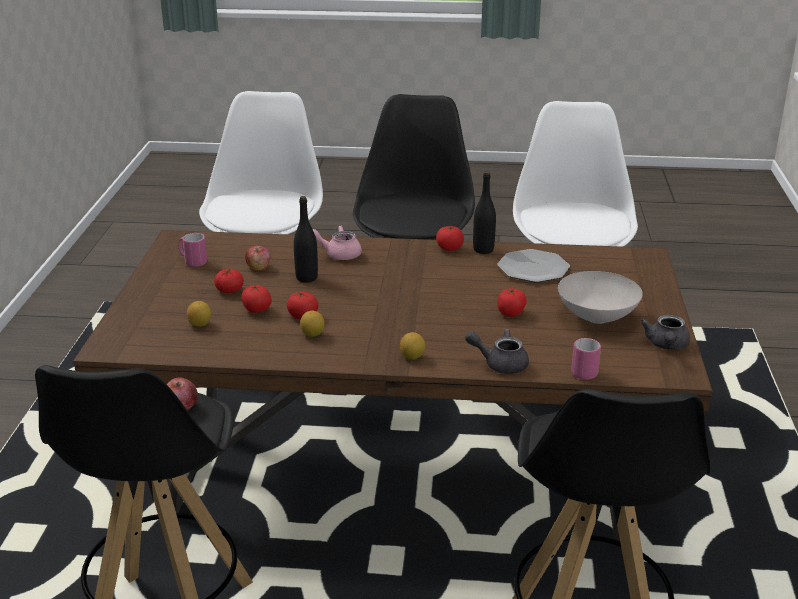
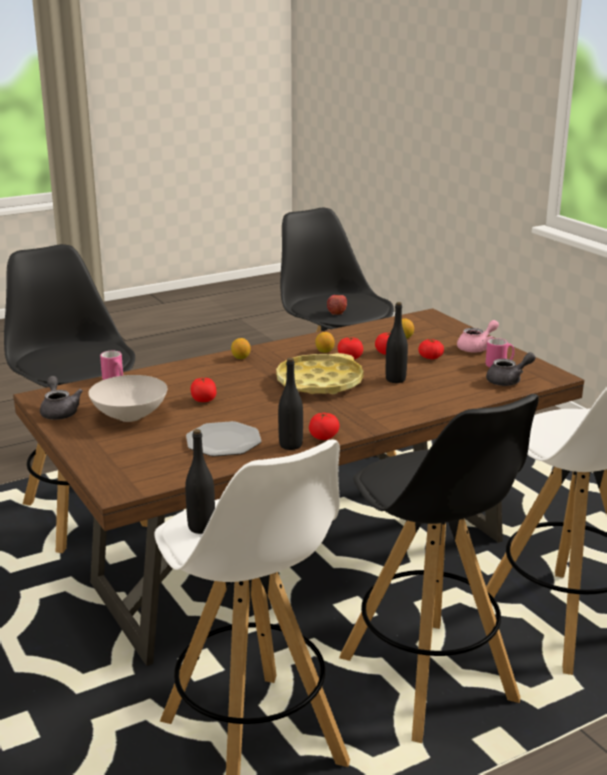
camera: 145 degrees right, 5 degrees down
(258, 267) = (444, 376): apple -> none
(338, 254) = (407, 403): pink teapot -> pink teapot (477, 348)
(378, 297) = (319, 382): none -> yellow tray
(500, 363) = (177, 369): grey teapot -> grey teapot (508, 381)
(602, 223) = (201, 527): none -> black bottle

